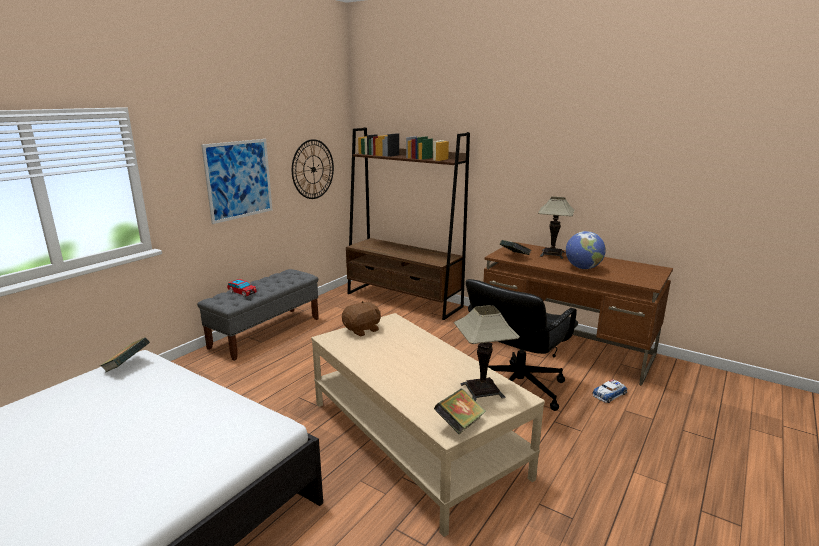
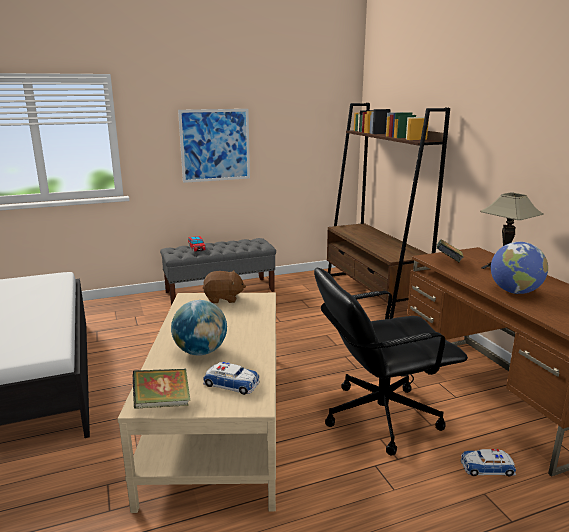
camera: 35 degrees right, 0 degrees up
(127, 366) = (43, 279): book -> none
(313, 169) = (304, 143): wall clock -> none
(420, 377) = (200, 352): none -> globe
(482, 390) = (231, 383): table lamp -> toy car

